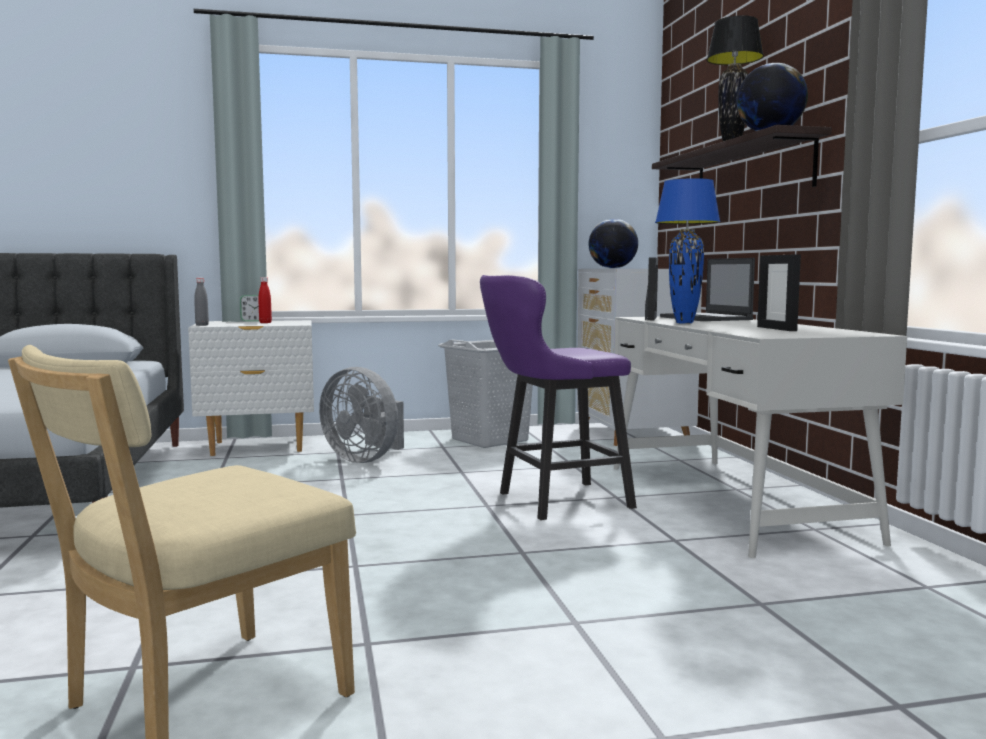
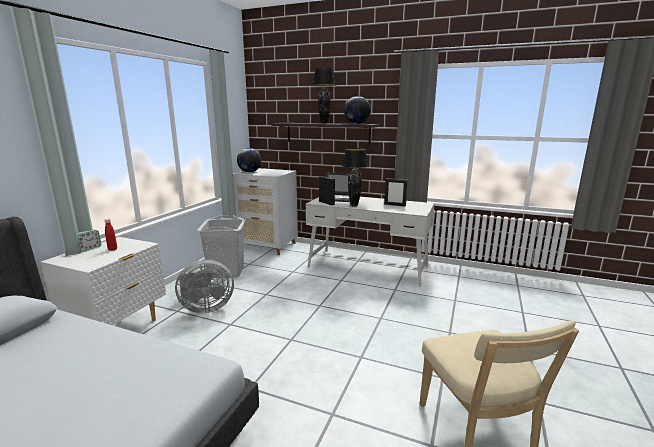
camera: 55 degrees left, 10 degrees up
(202, 325) = (86, 267): grey bottle -> none
(550, 502) = (331, 292): purple stool -> none
(684, 323) = (354, 205): blue table lamp -> black table lamp

